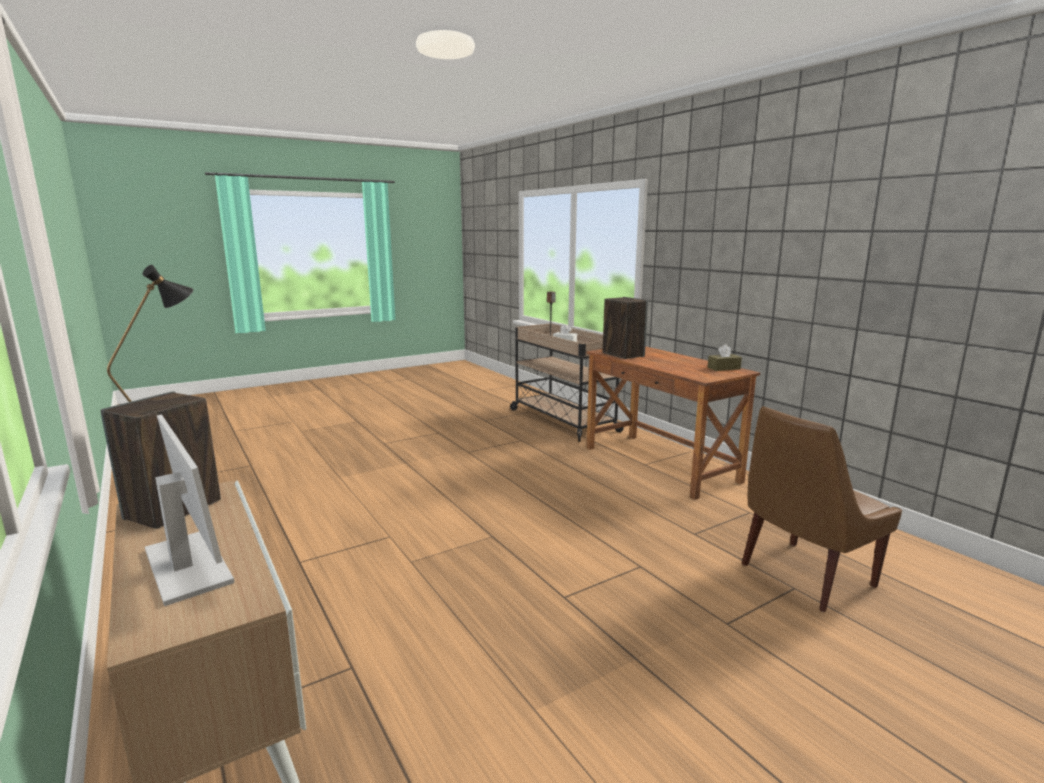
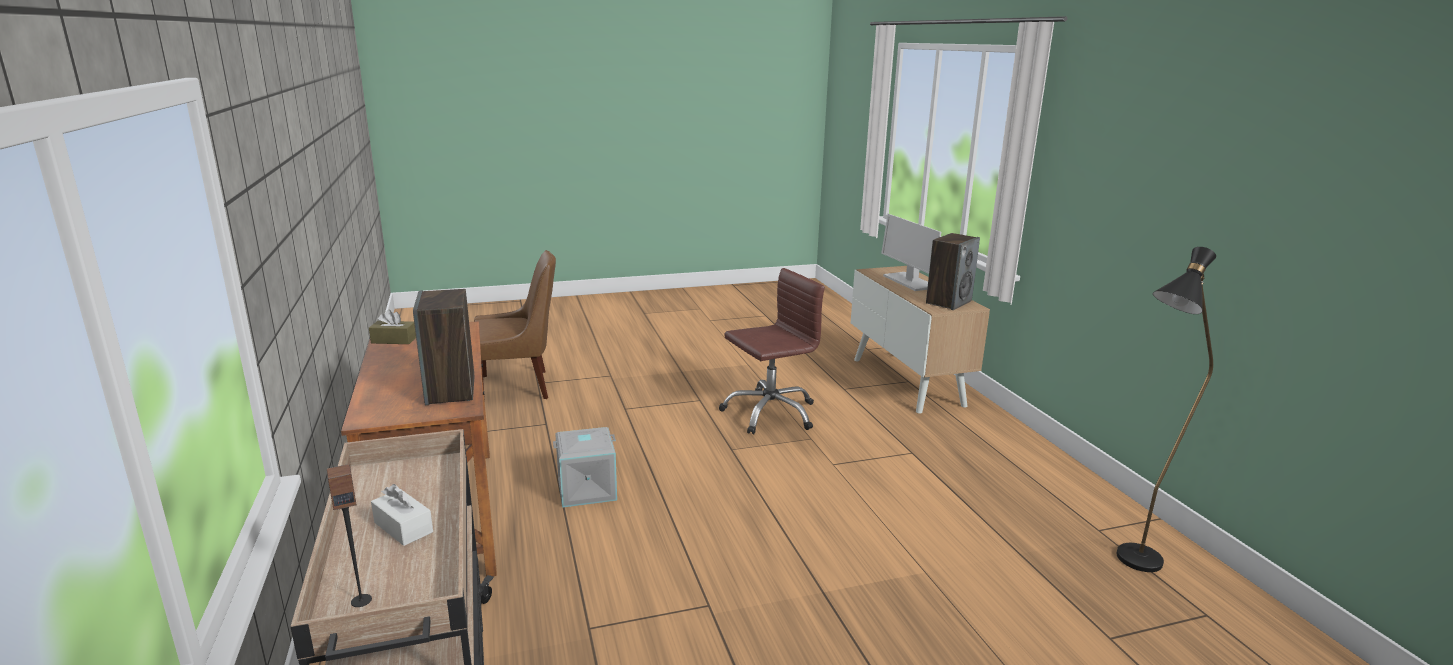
camera: 165 degrees left, 5 degrees up
(464, 591) = (769, 413): none -> brown office chair
(586, 488) = (586, 490): none -> grey storage box

